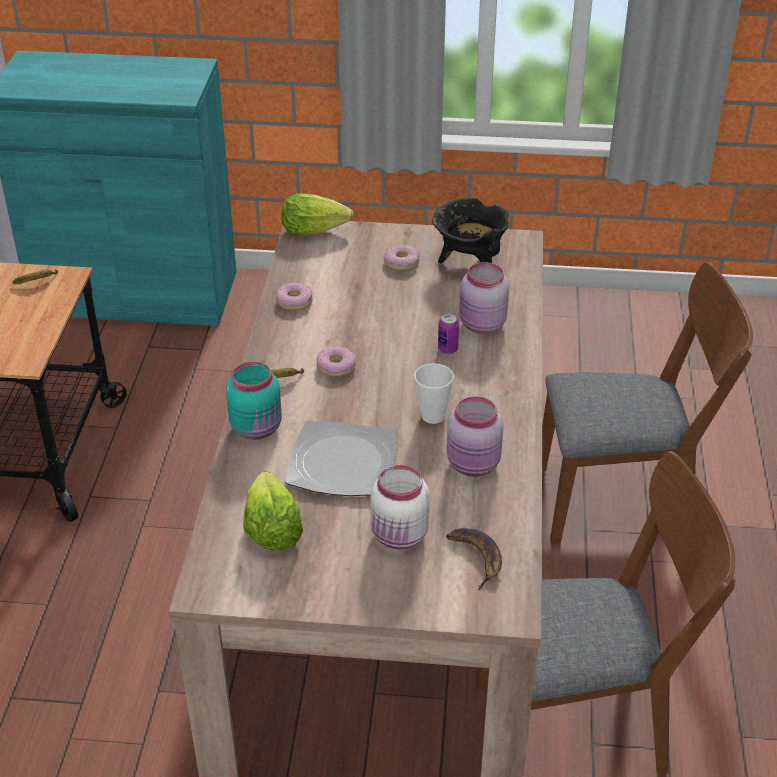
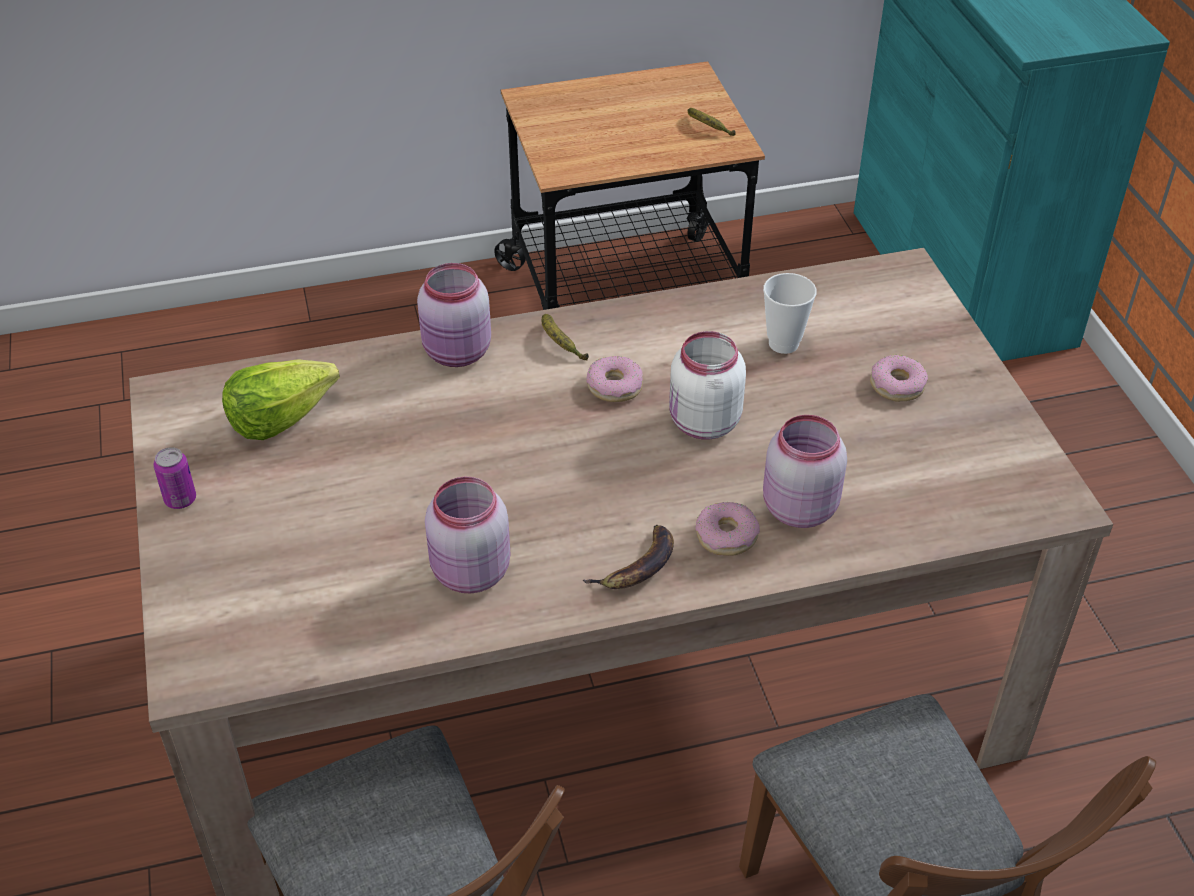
camera: 70 degrees right, 5 degrees up
(258, 428) = (457, 353): turquoise jar -> pink jar
(294, 301) = (733, 310): donut -> donut (726, 536)
(314, 229) = (914, 281): lettuce -> none
(341, 462) = (424, 443): plate -> none
(400, 536) = (302, 533): white jar -> white jar (702, 423)
(432, 416) = (556, 506): cup -> cup (783, 343)
(447, 349) = (716, 485): can -> can (180, 499)
(470, 263) = (950, 458): black cooking pot -> none
(476, 558) = (283, 619): banana -> banana (638, 567)

